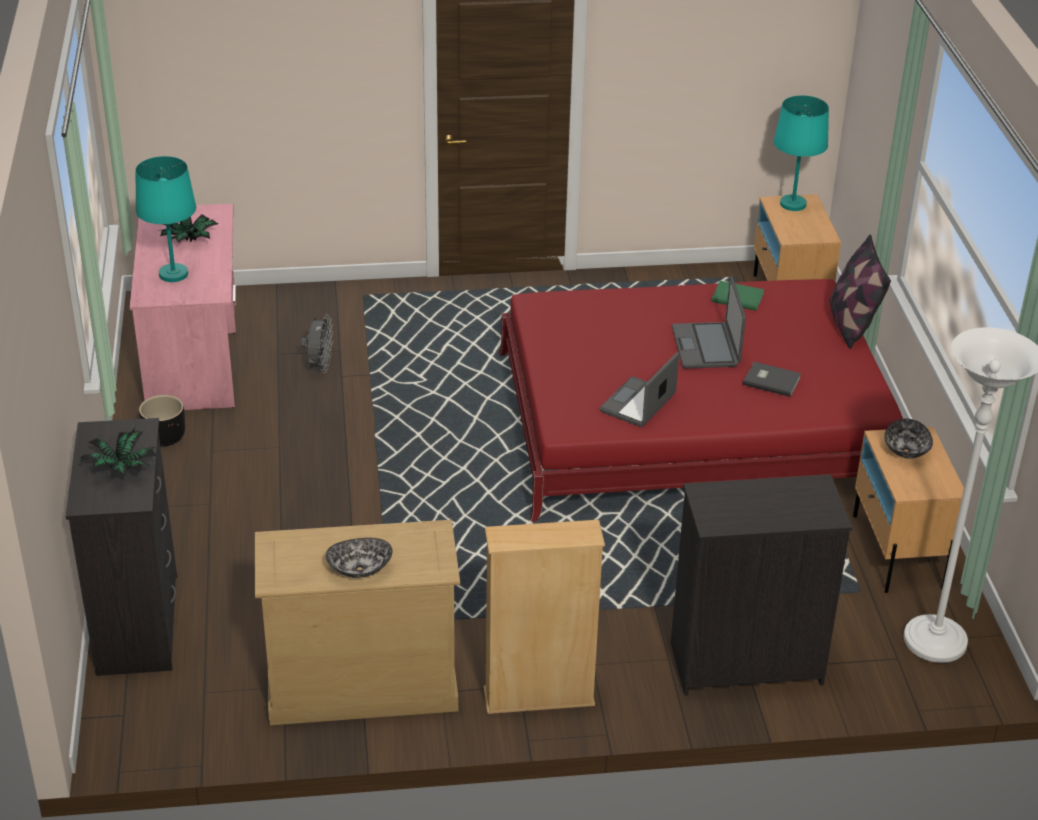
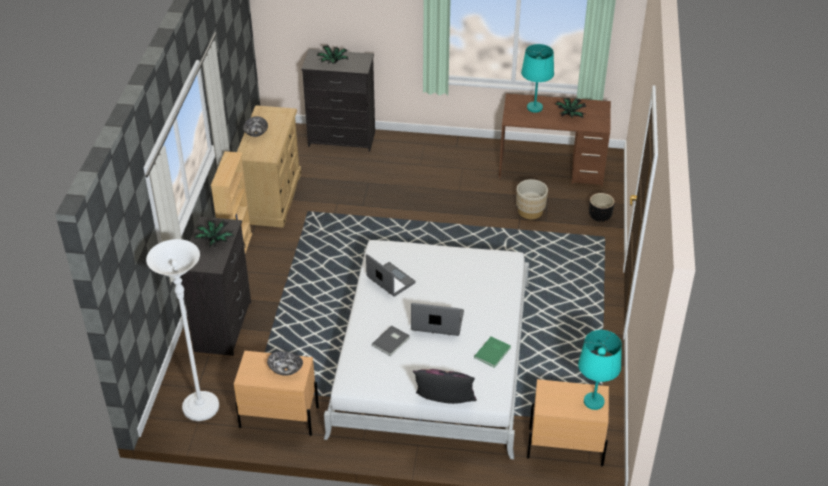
camera: 105 degrees right, 5 degrees up
(165, 438) = (478, 154): black planter -> black planter (600, 217)
(193, 356) = (551, 168): pink desk -> brown desk
(319, 367) = (530, 211): grey fan -> beige planter
(692, 422) = (433, 356): red bed -> white bed
(755, 502) = (214, 241): none -> potted plant

